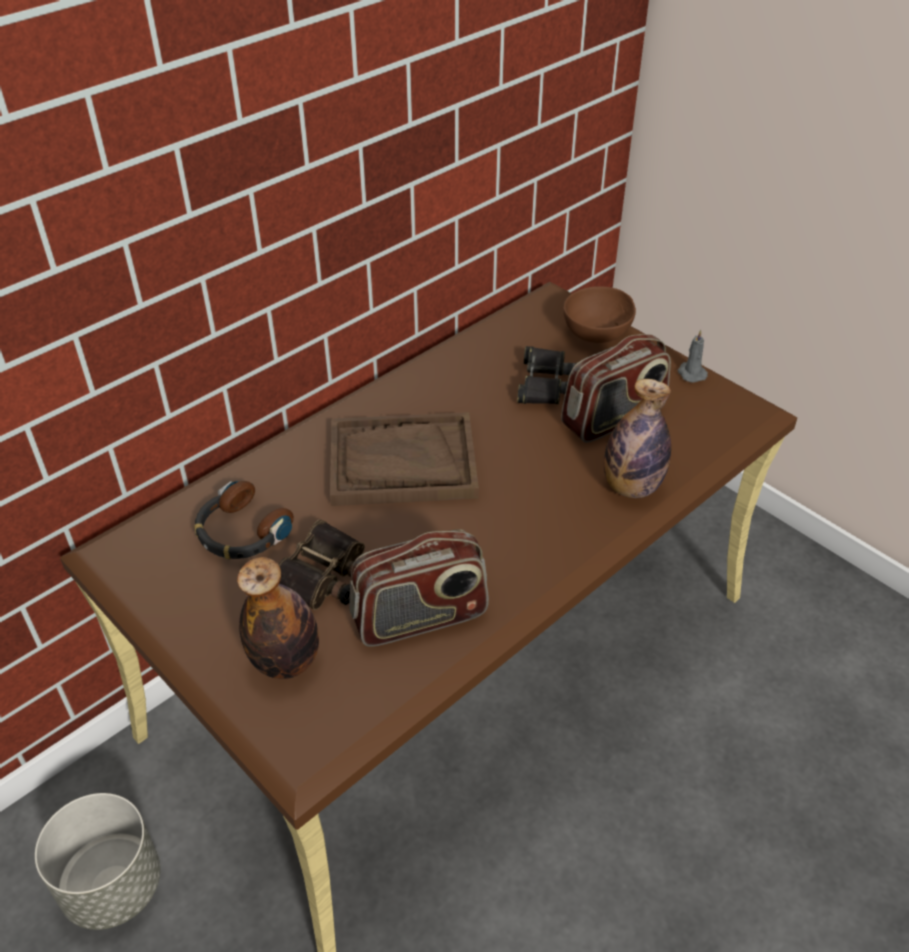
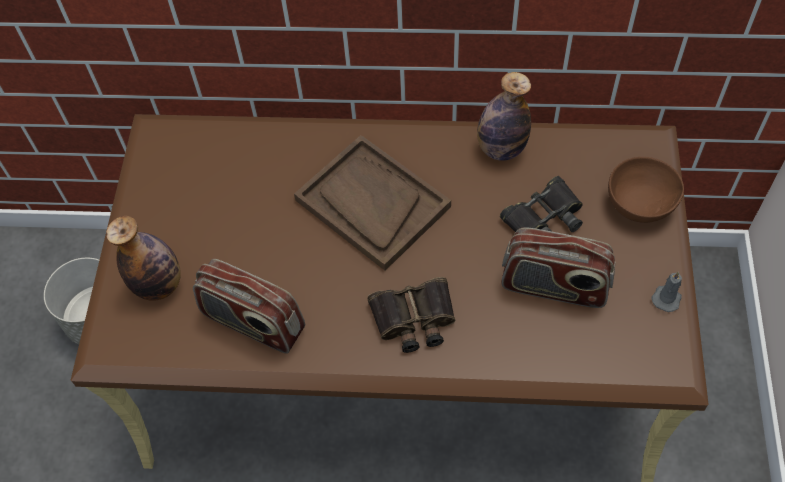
camera: 50 degrees right, 15 degrees up
(241, 532) = (229, 177): headphones -> none
(324, 576) = (237, 247): binoculars -> binoculars (414, 319)
(631, 487) = (493, 350): bottle -> bottle (501, 148)

